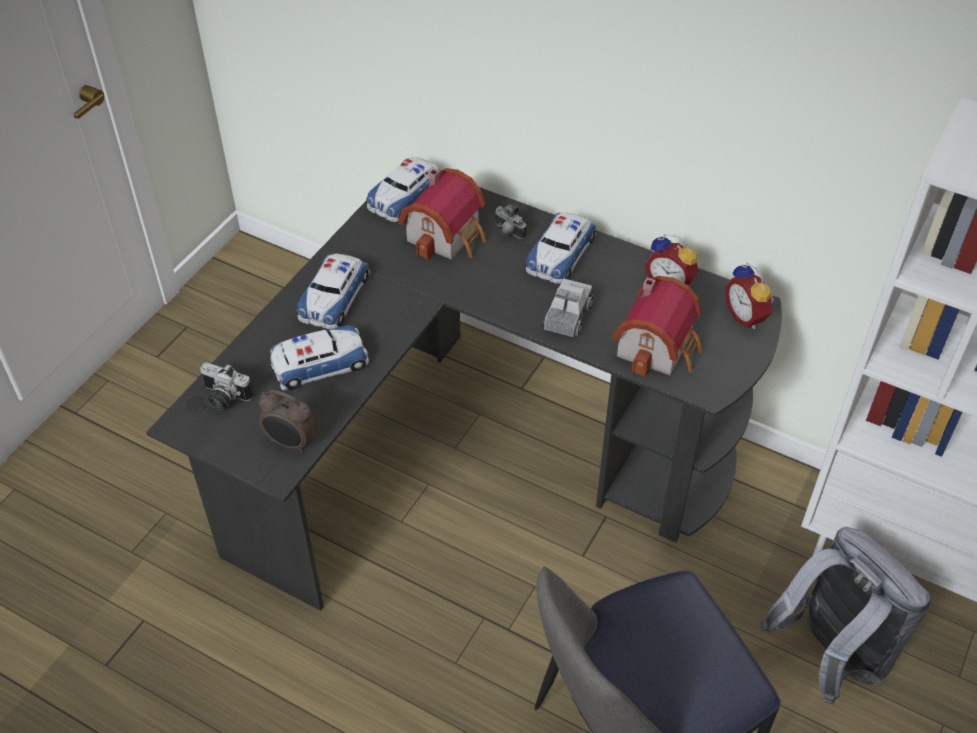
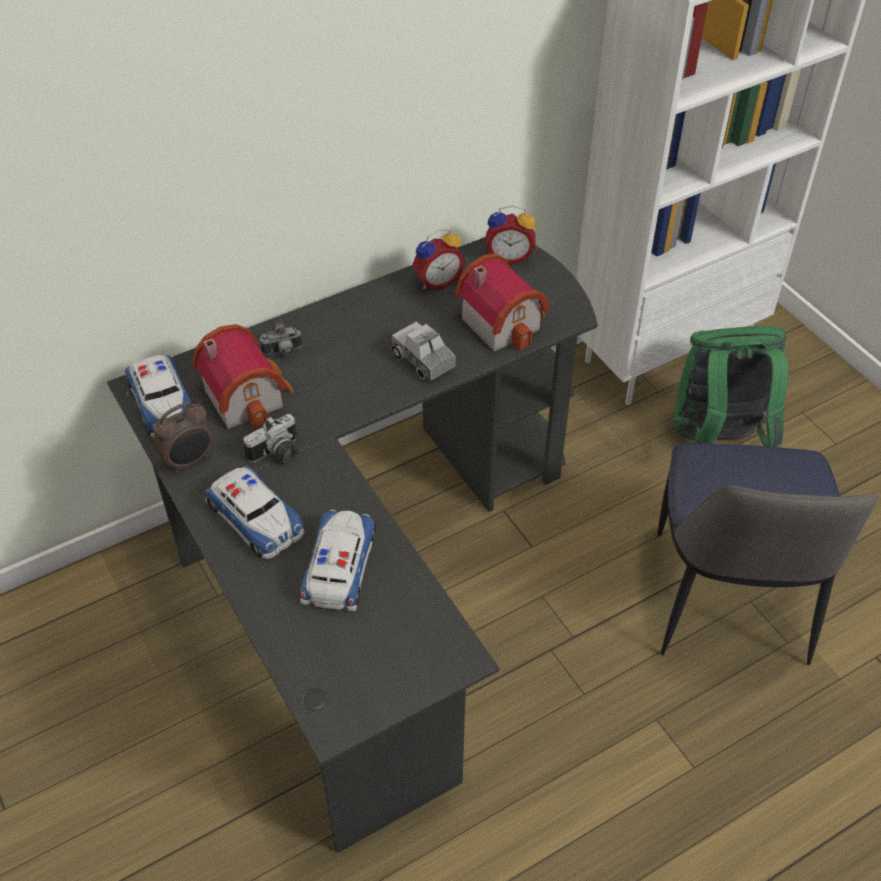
camera: 60 degrees left, 0 degrees up
(223, 398) = (326, 669): camera -> camera (278, 454)
(290, 443) = (429, 632): alarm clock -> alarm clock (189, 461)
(560, 254) = (342, 330): toy car -> none
(831, 656) = (716, 441): grey backpack -> green backpack

